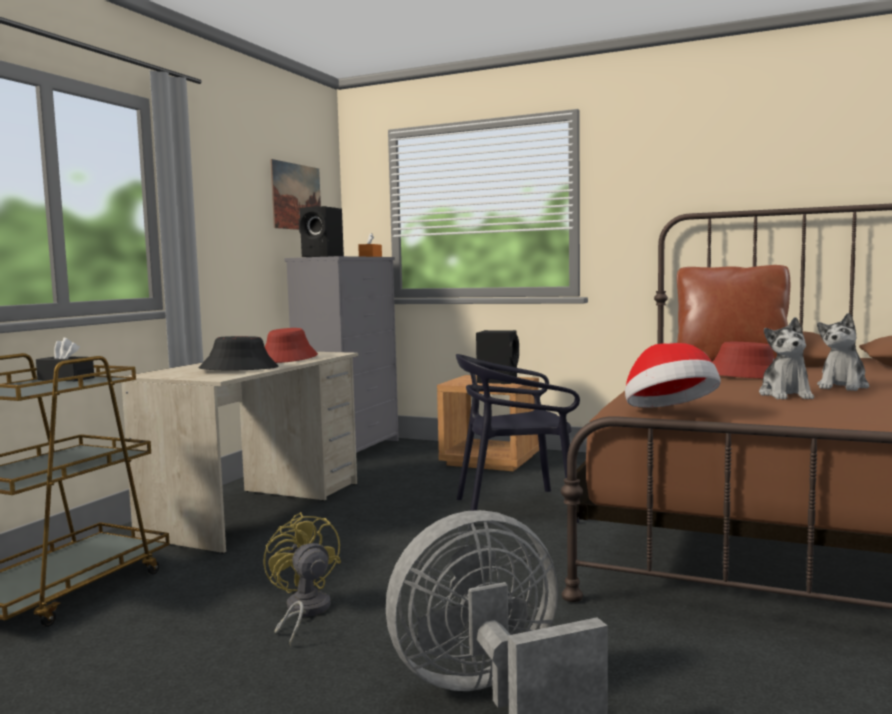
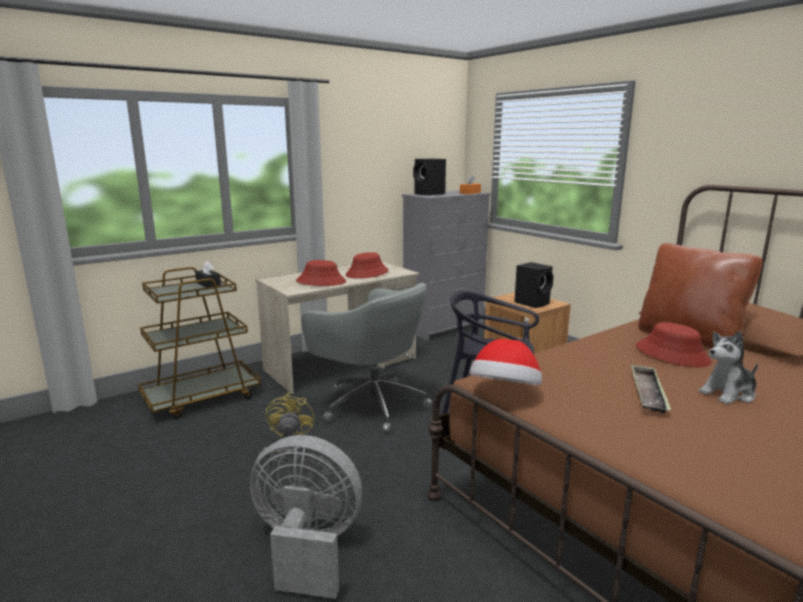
camera: 30 degrees right, 10 degrees up
(239, 369) = (321, 282): black hat -> red hat
(296, 197) = (419, 148): picture -> none
(362, 537) = (371, 404): none -> grey office chair
(786, 395) = (648, 393): plush toy -> tray

